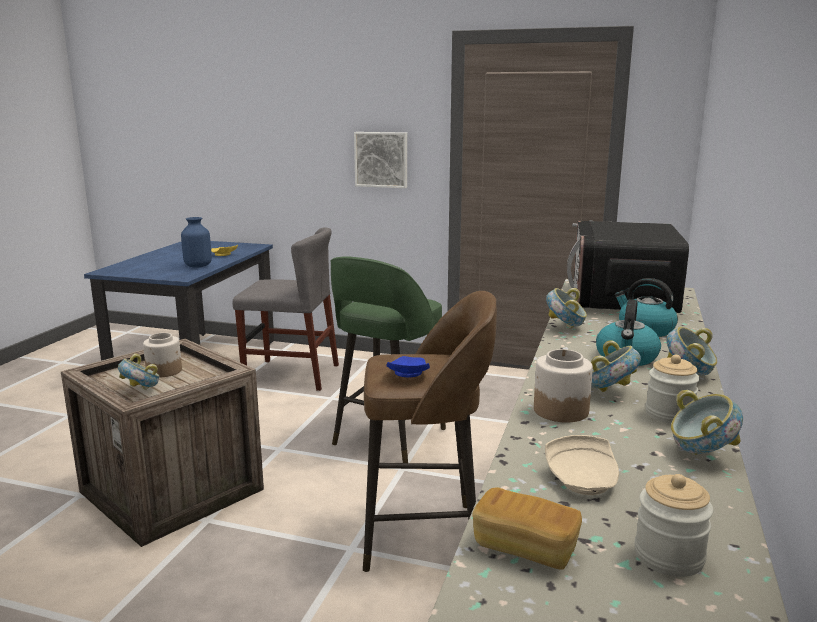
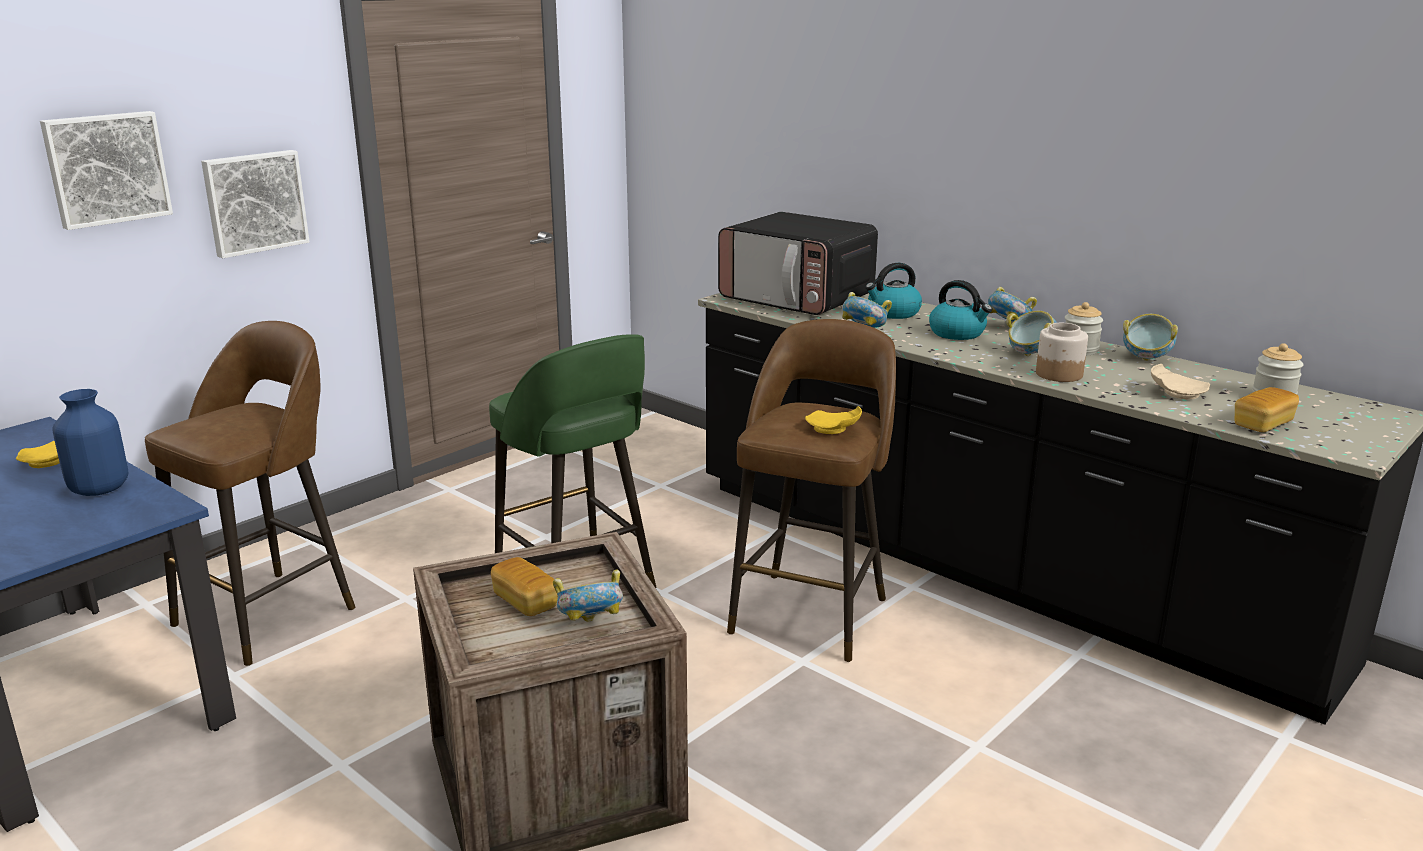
camera: 65 degrees left, 5 degrees up
(164, 371) = (525, 601): jar -> bread
(291, 374) = (270, 614): grey chair -> brown stool
(311, 129) = (106, 168): none -> picture
(407, 374) = (833, 430): blue plate -> yellow plate

